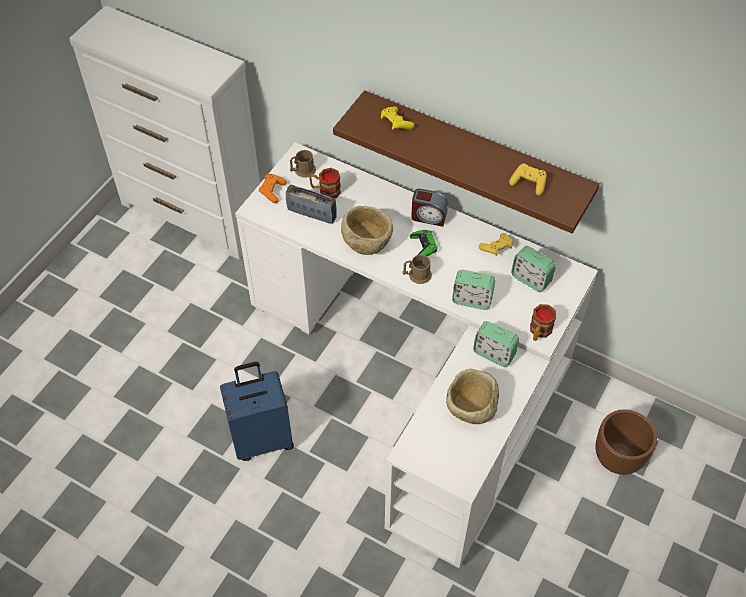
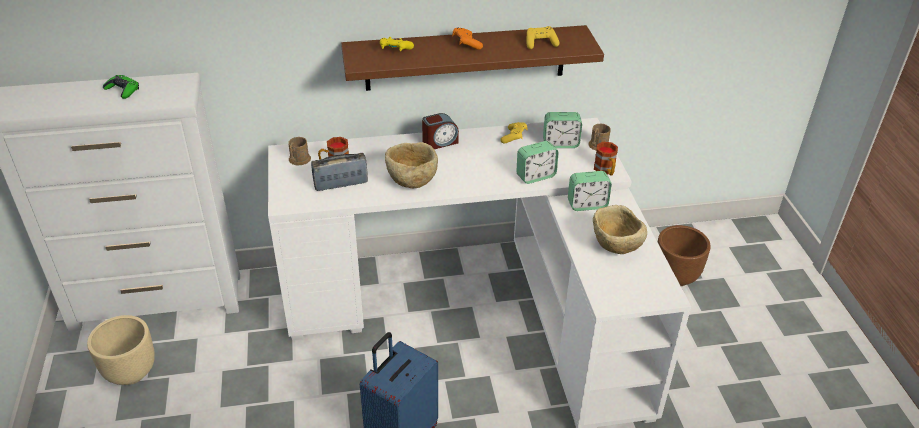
camera: 40 degrees left, 15 degrees down
(135, 264) = (131, 372): none -> beige planter
(272, 191) = (286, 186): orange game controller -> orange game controller (466, 44)
(416, 275) = (476, 182): brown mug -> brown mug (597, 146)
(423, 246) = (458, 161): green game controller -> green game controller (122, 90)

